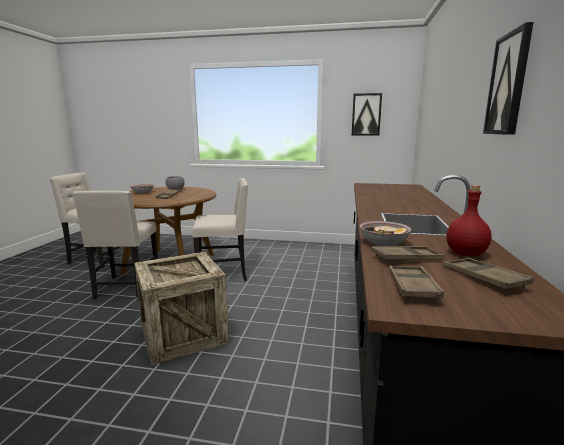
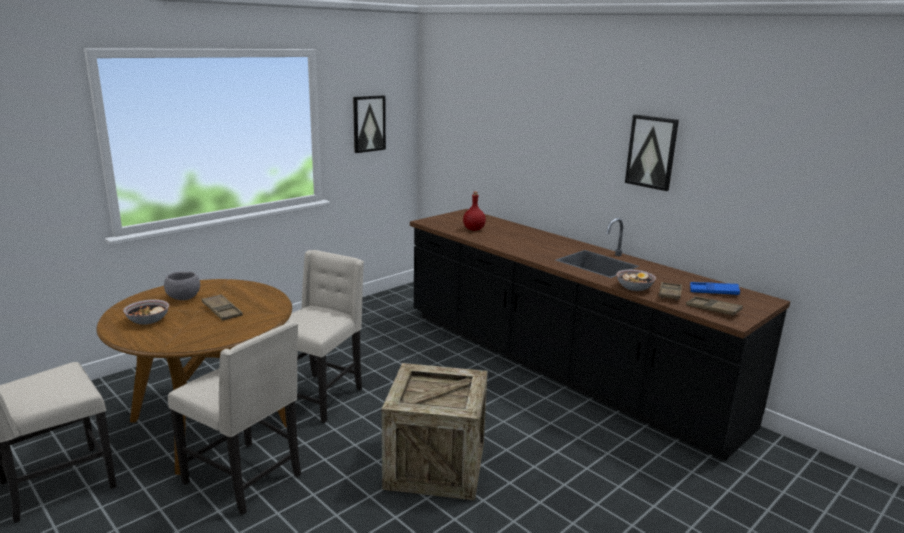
camera: 55 degrees left, 5 degrees up
(466, 254) = (675, 279): red bottle -> red bottle (474, 229)
(483, 278) = (713, 292): brown tray -> blue tray

